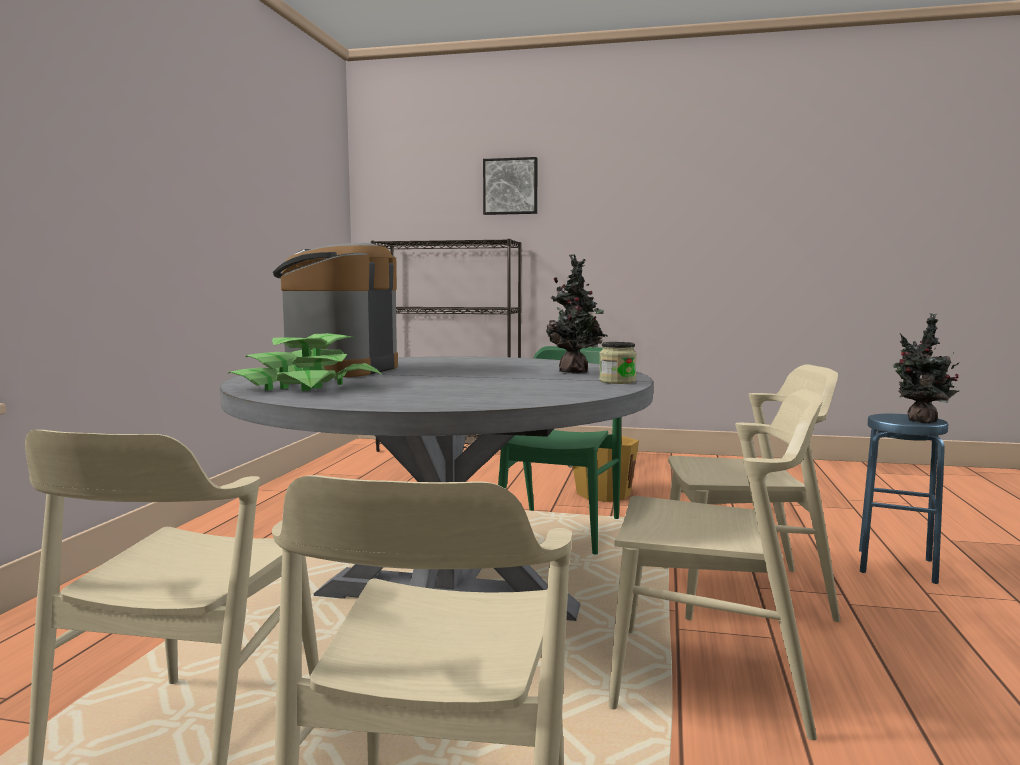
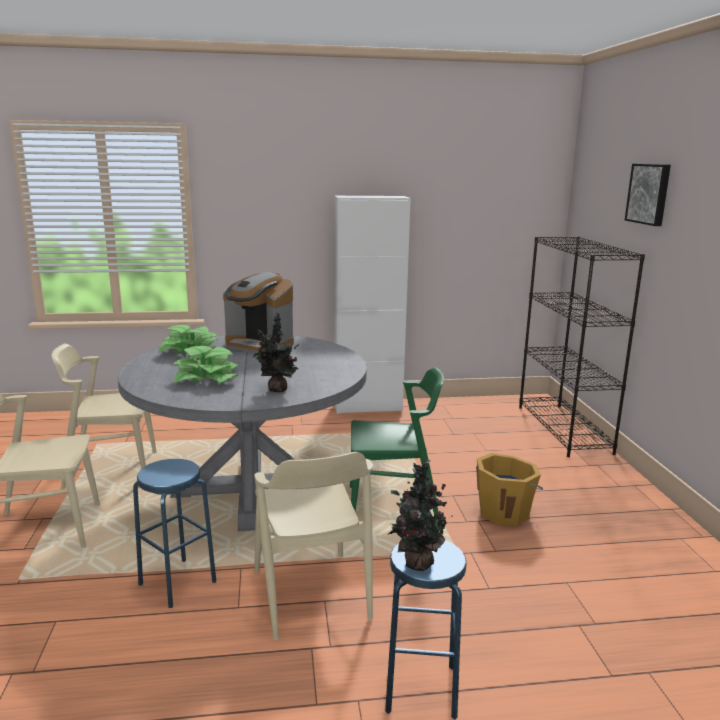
camera: 70 degrees right, 10 degrees up
(257, 503) = (367, 407): none -> white cabinet
(339, 370) = (259, 345): coffee machine -> coffee machine turned 150 degrees counterclockwise
(489, 385) = (207, 378): none -> potted plant
(617, 381) = (235, 402): jar -> none
(709, 679) = (177, 583): beige chair -> blue stool

